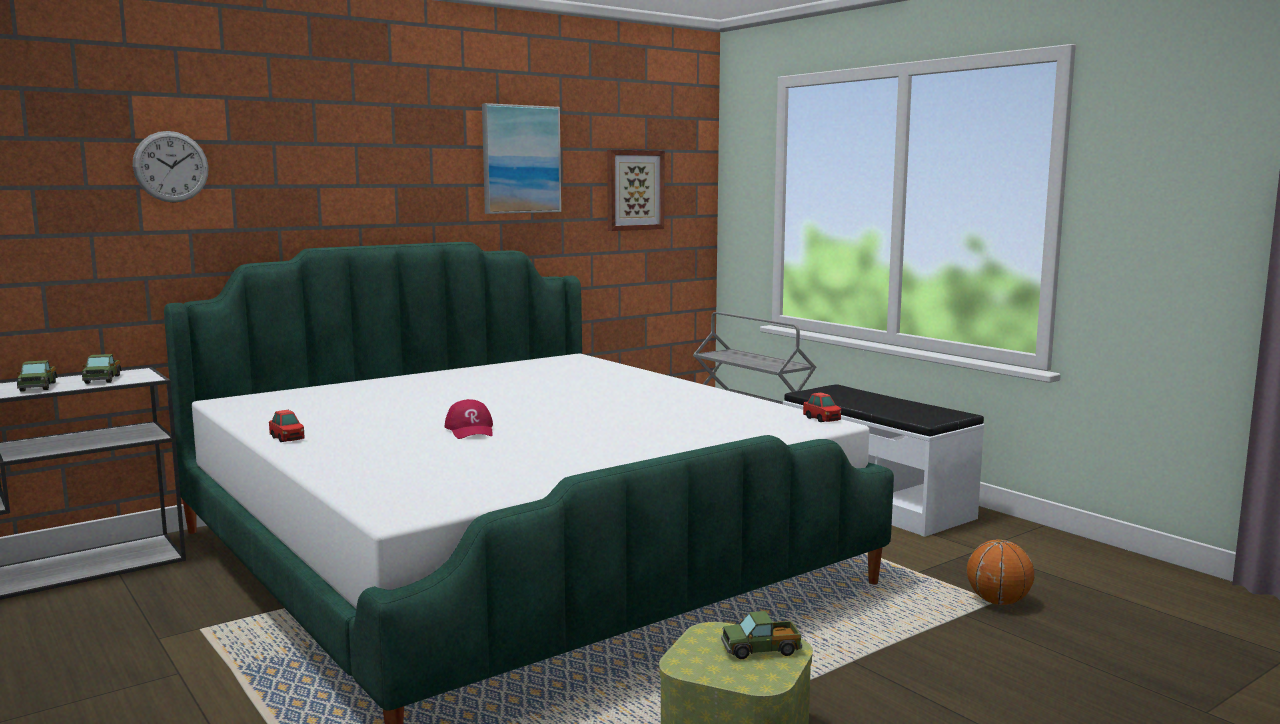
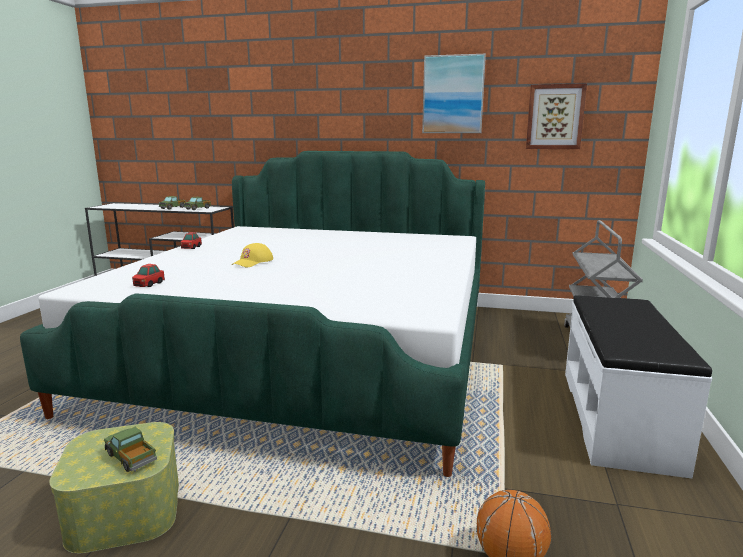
camera: 50 degrees right, 5 degrees up
(171, 166) = (244, 104): wall clock -> none
(471, 430) = (253, 262): red cap -> yellow cap
(822, 419) = (439, 313): toy car -> toy car (149, 284)

